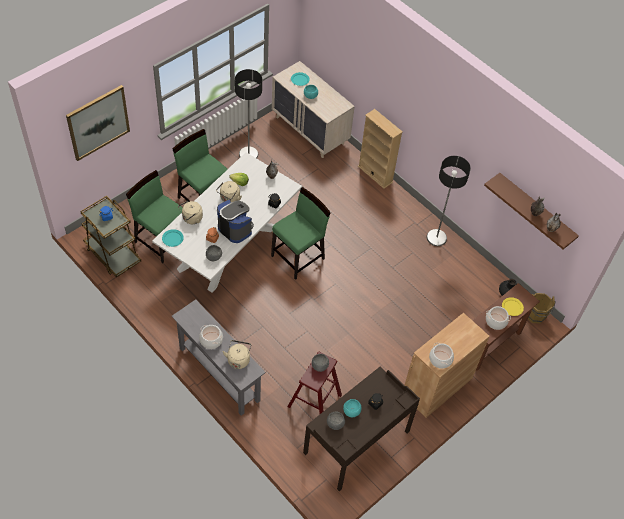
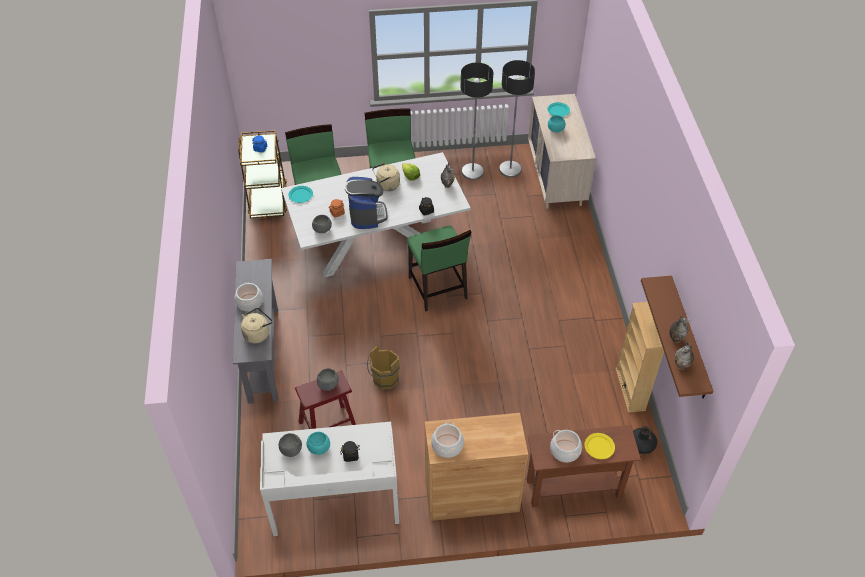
camera: 40 degrees right, 5 degrees down
(98, 122) = (291, 48): picture -> none
(191, 219) = (334, 186): beige kettle -> none
(298, 257) = (437, 288): green chair -> green chair turned 75 degrees clockwise
(357, 442) = (335, 500): brown desk -> white desk
(375, 174) = (590, 249): beige bookcase -> beige bookcase (630, 389)
(436, 238) = (606, 345): floor lamp -> floor lamp (510, 169)
(535, 317) = (655, 490): brown bucket -> brown bucket (384, 381)

